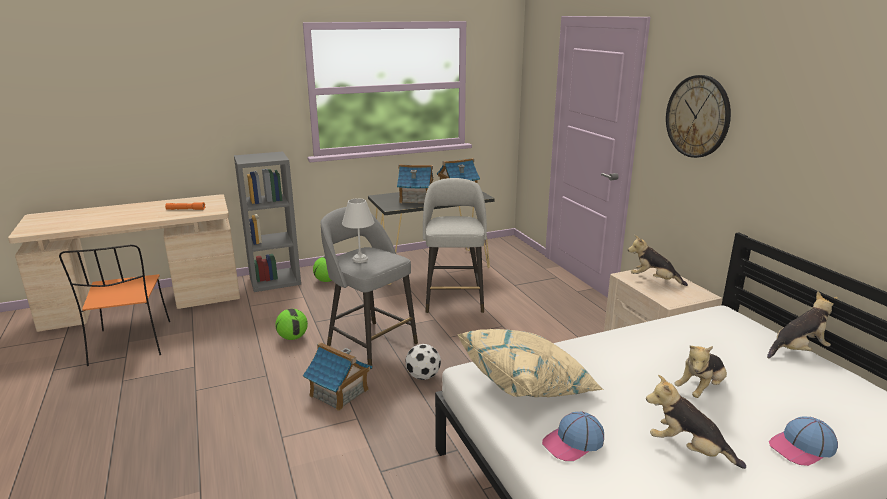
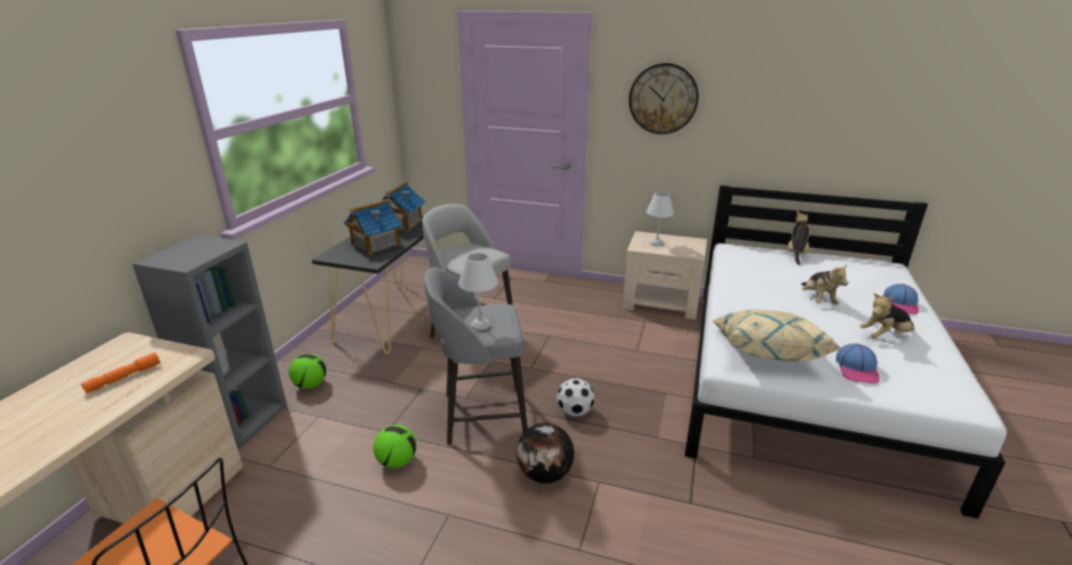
camera: 50 degrees left, 5 degrees up
(339, 393) = (545, 474): toy house -> globe
(653, 280) = (657, 243): plush toy -> white table lamp

